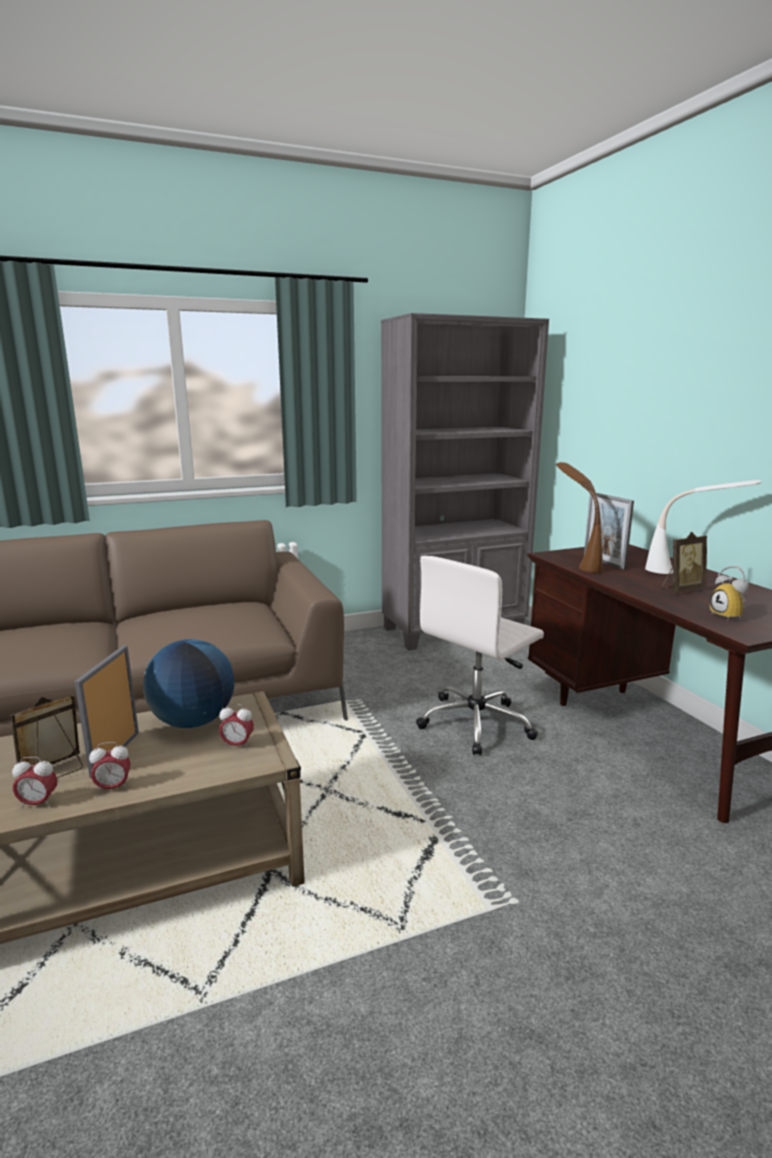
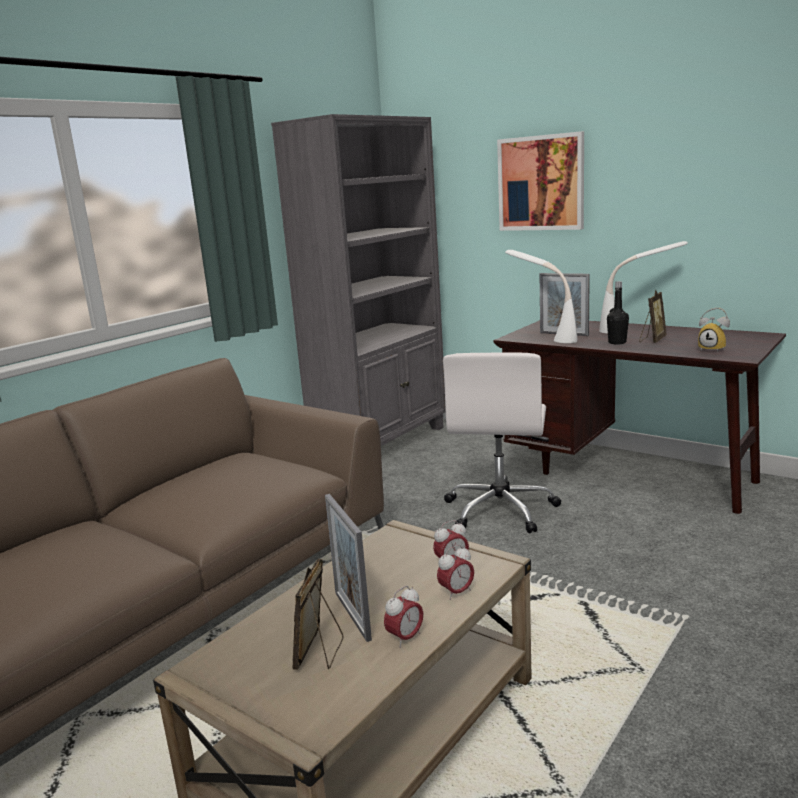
camera: 30 degrees left, 0 degrees up
(38, 803) = (358, 680): alarm clock -> alarm clock (456, 592)
(193, 722) = (376, 564): globe -> none
(574, 561) = (541, 338): brown table lamp -> white table lamp
(638, 583) = (617, 342): none -> black bottle
(639, 395) = (541, 183): none -> picture

